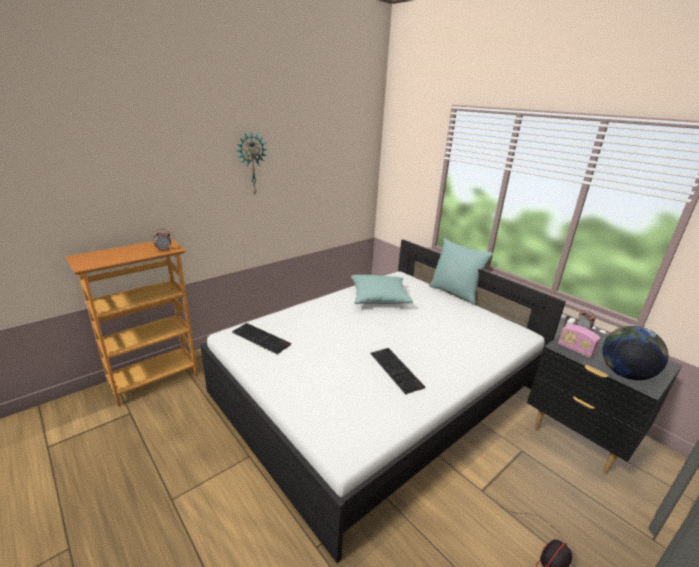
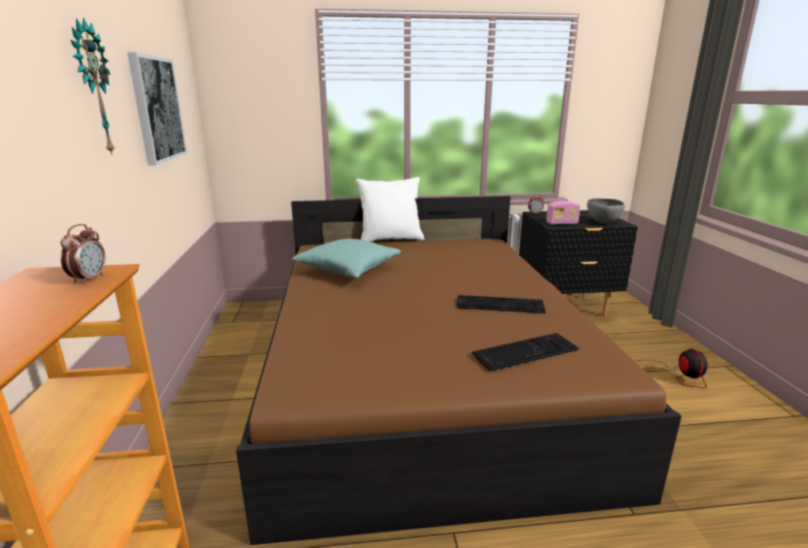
camera: 55 degrees left, 5 degrees down
(262, 338) = (337, 366): keyboard -> keyboard (525, 351)
(316, 169) = (157, 109): none -> picture
(376, 390) = (422, 375): white bed -> brown bed
(454, 293) = (390, 239): turquoise pillow -> white pillow
(624, 373) = (602, 223): globe -> grey bowl

